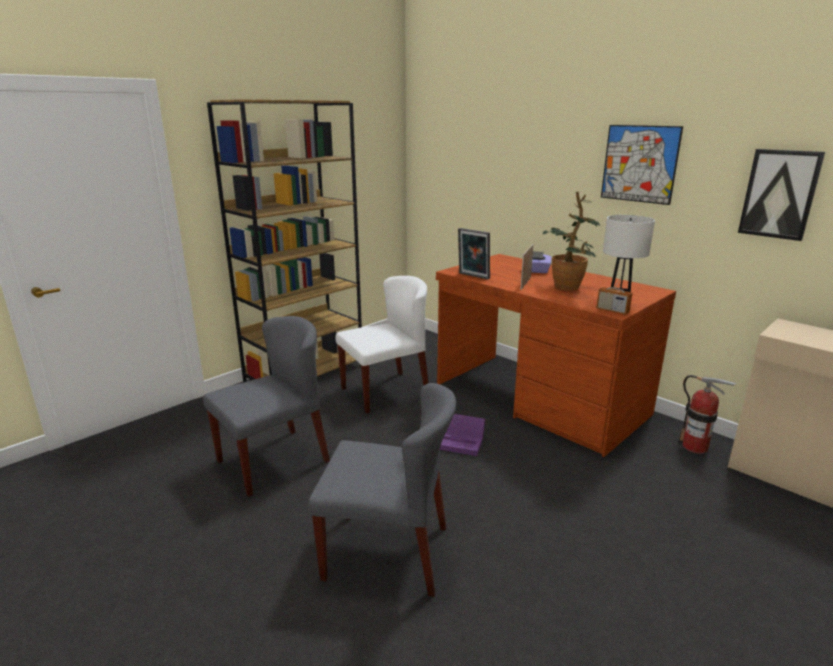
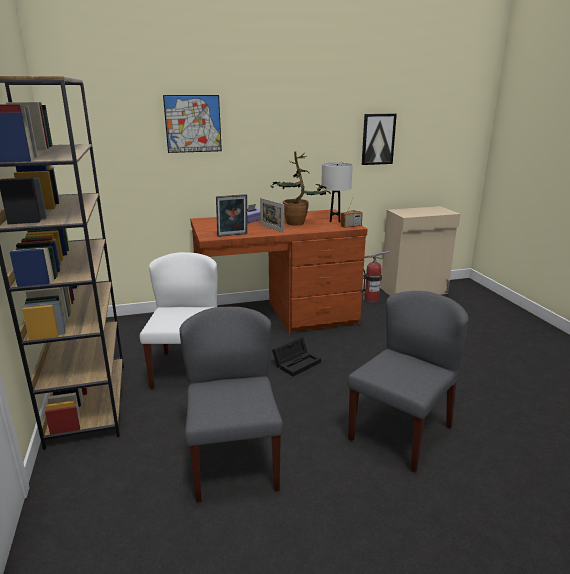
camera: 60 degrees left, 0 degrees up
(459, 441) = (297, 362): purple storage box -> black storage box
(639, 164) = (297, 128): picture -> picture (193, 124)

